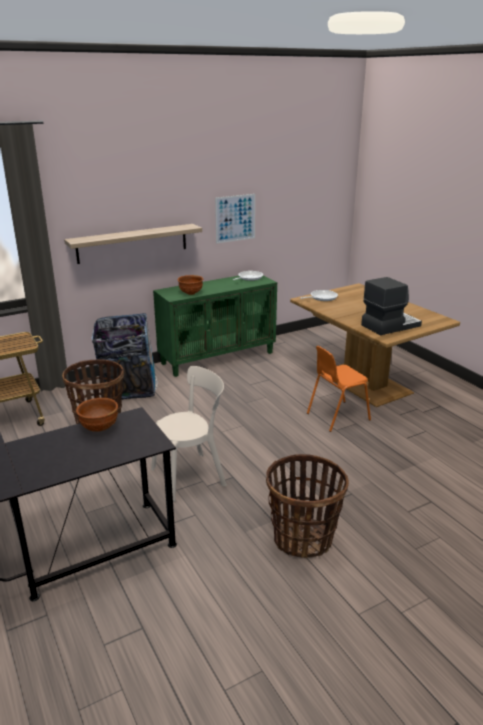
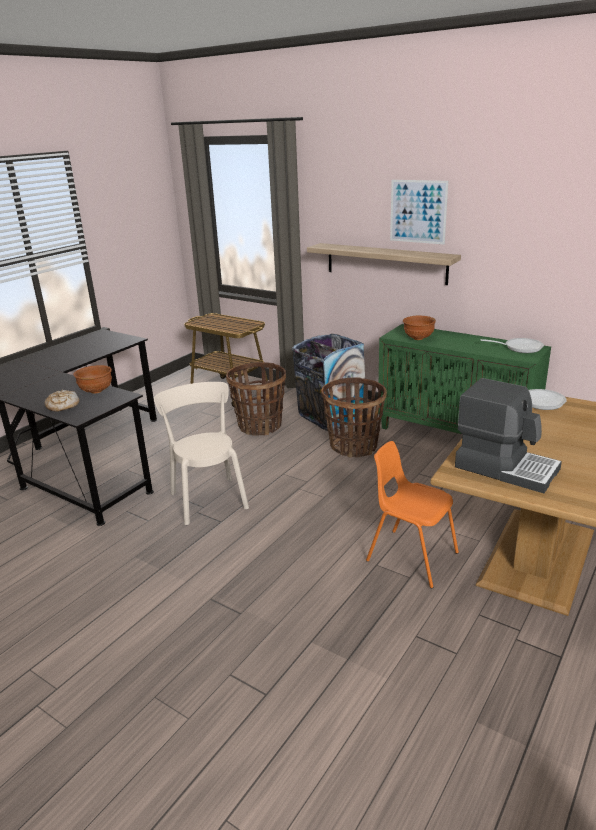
camera: 65 degrees right, 0 degrees up
(113, 450) = (62, 406): none -> bread
(191, 476) = (208, 498): beige chair -> beige chair turned 150 degrees counterclockwise
(235, 218) = (525, 260): picture -> picture (418, 211)
(303, 538) = (138, 597): basket -> basket (354, 446)

